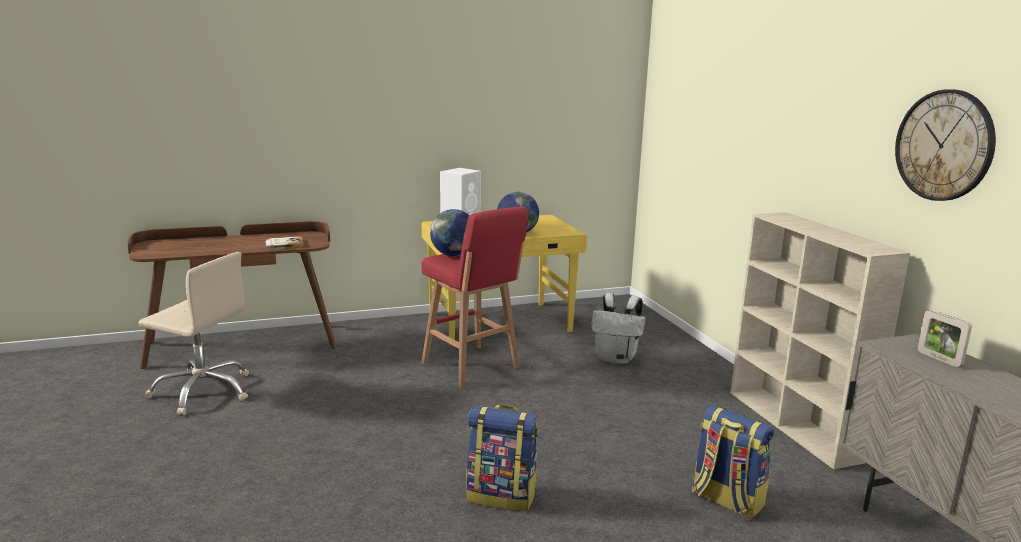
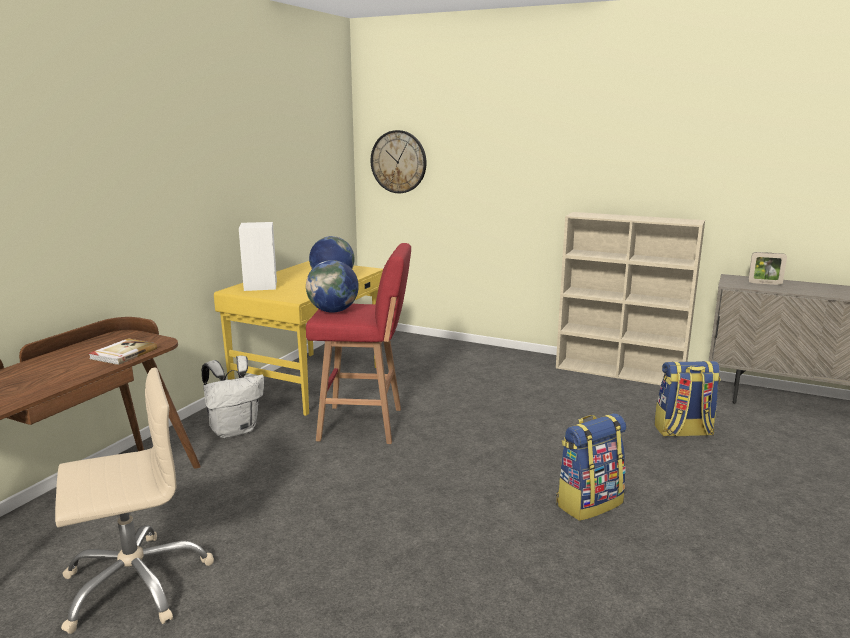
camera: 45 degrees left, 0 degrees up
(616, 359) = (450, 374): white backpack -> white backpack (235, 430)
(944, 145) = (721, 141): wall clock -> wall clock (398, 162)

